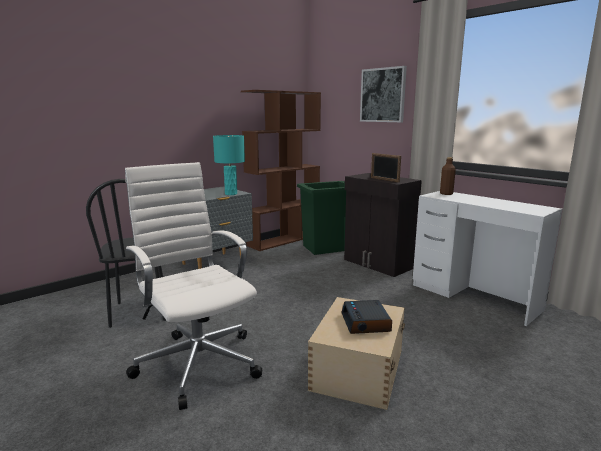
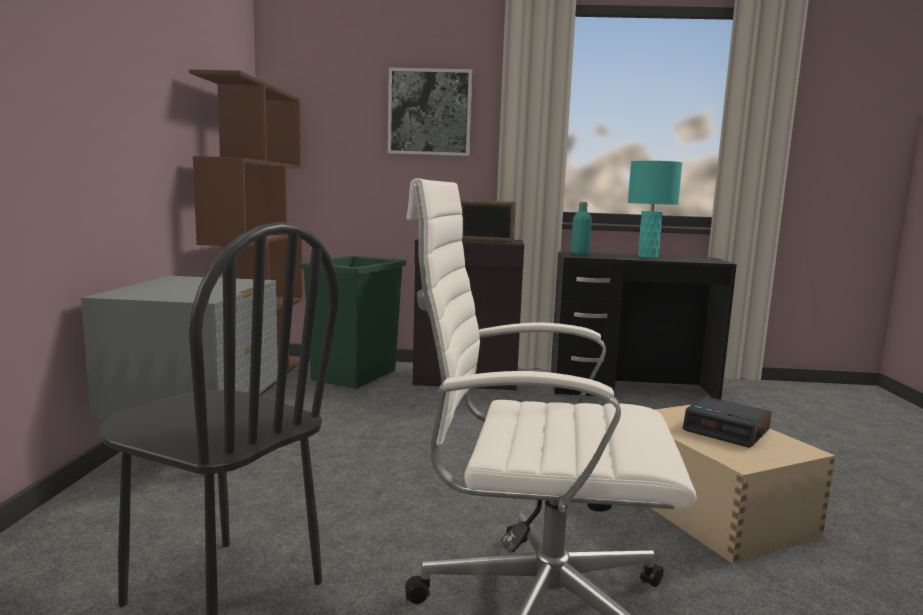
camera: 45 degrees left, 5 degrees down
(231, 194) = (242, 284): turquoise table lamp -> turquoise table lamp (648, 257)
(446, 194) = (580, 254): brown bottle -> turquoise bottle
(474, 297) = (631, 389): white desk -> black desk

